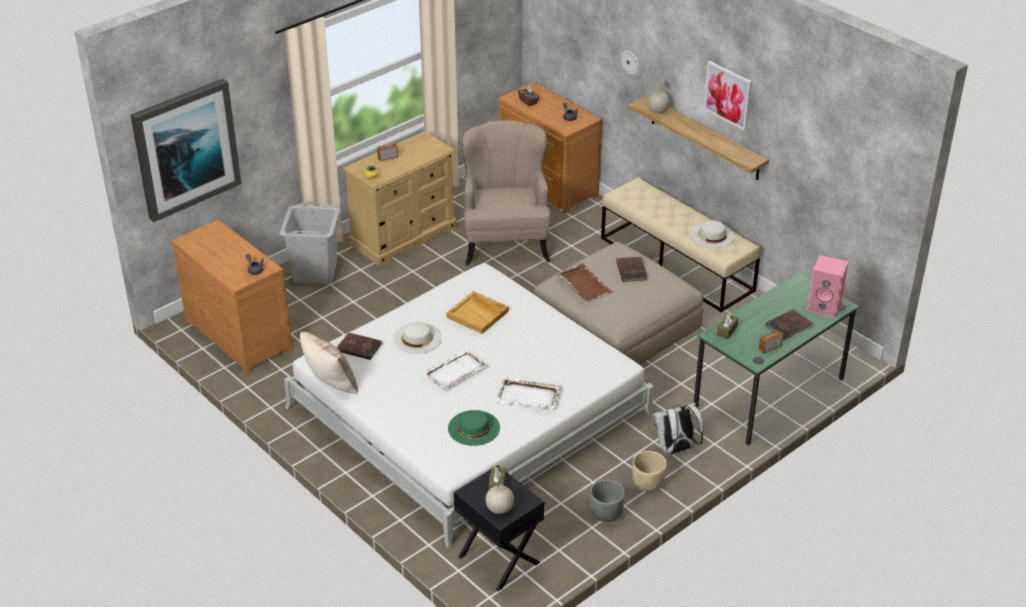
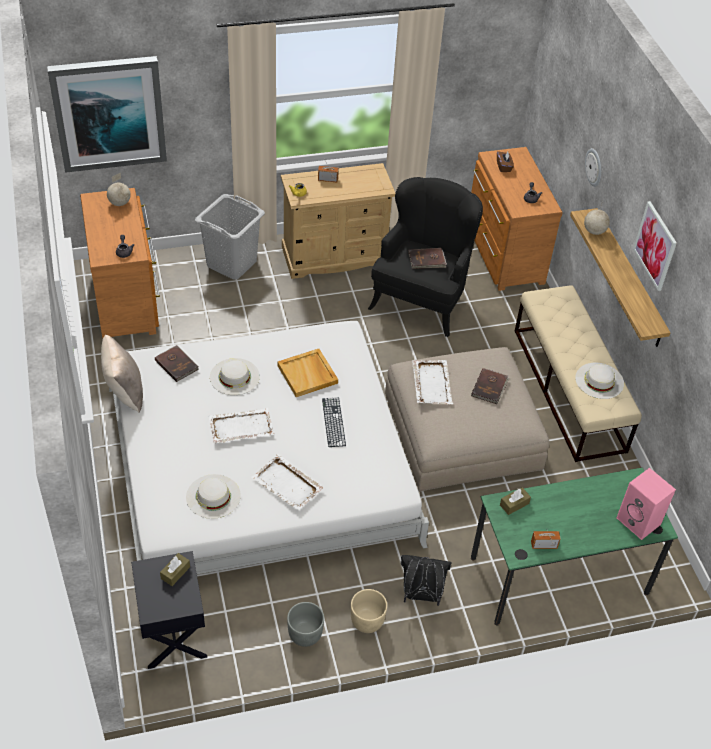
camera: 25 degrees right, 10 degrees up
(474, 428) = (213, 496): green hat -> white hat
(499, 509) = (156, 601): globe -> globe (119, 203)
(505, 242) = (421, 299): beige armchair -> black armchair
(528, 339) = (333, 422): none -> keyboard
(583, 284) = (432, 383): brown tray -> white tray
(676, 449) = (421, 596): white backpack -> black backpack
(789, 326) = (583, 528): brown book -> brown book (427, 260)

